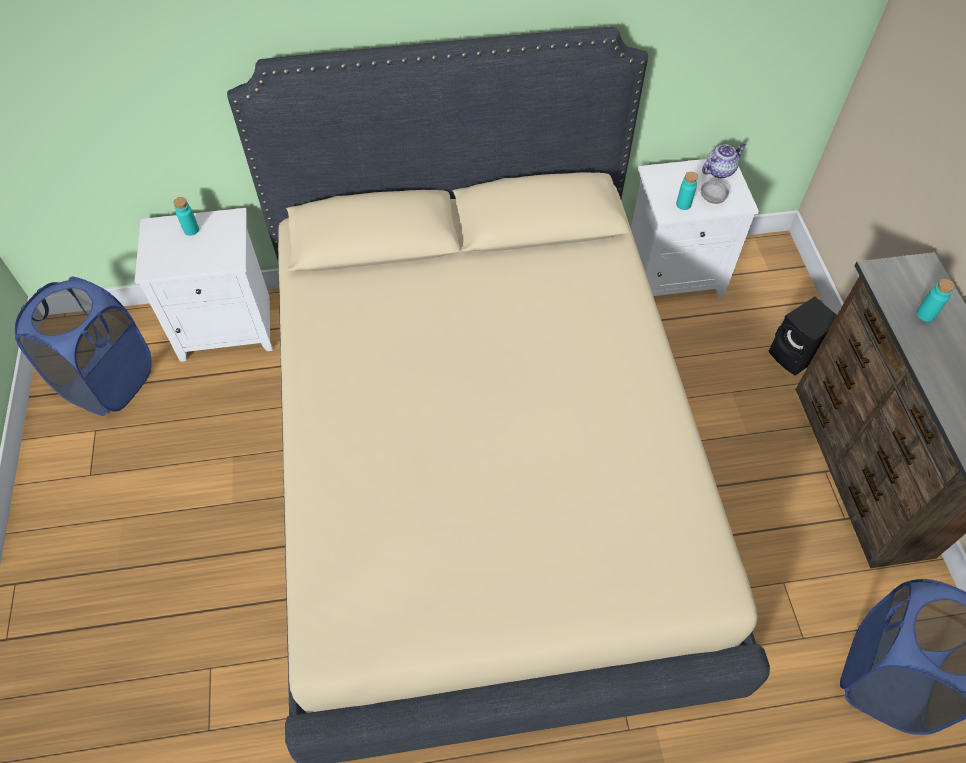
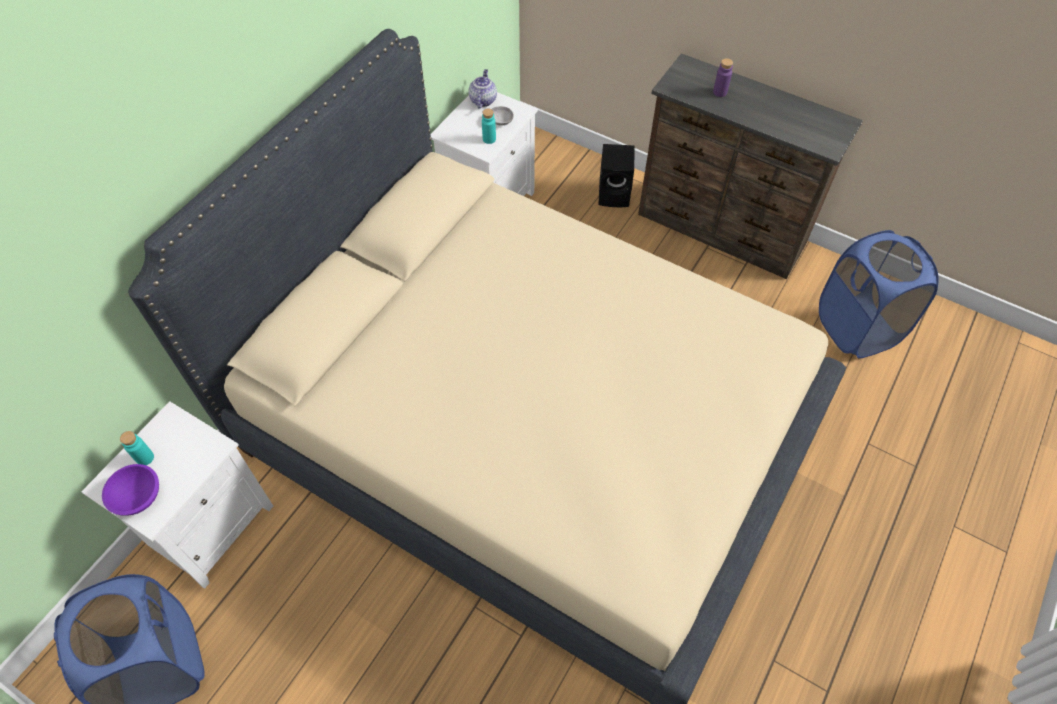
camera: 50 degrees left, 0 degrees up
(160, 250) = (138, 497): none -> purple bowl
(925, 314) = (720, 92): turquoise bottle -> purple bottle

